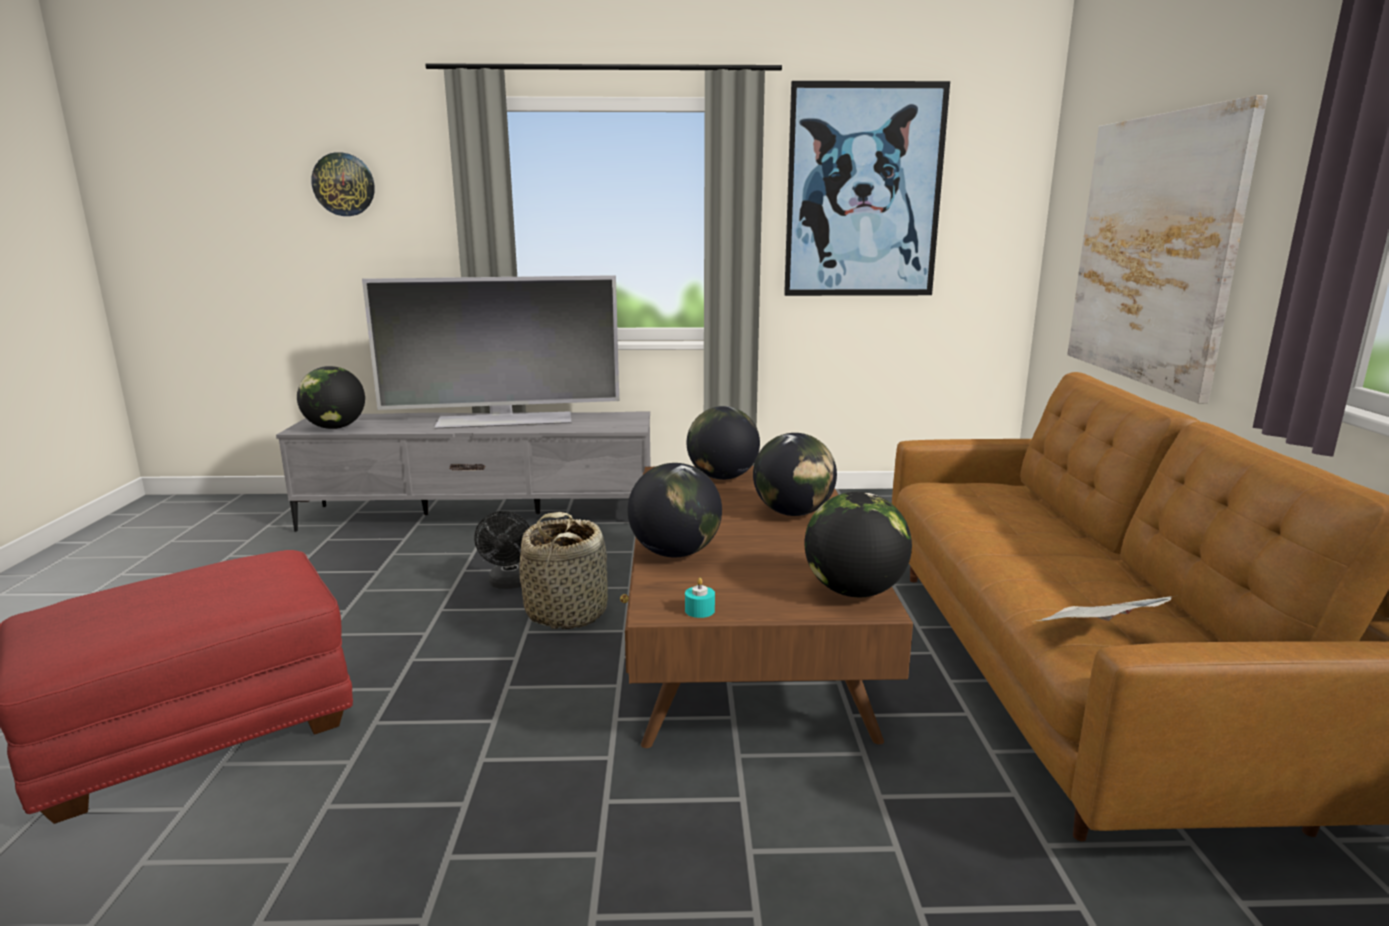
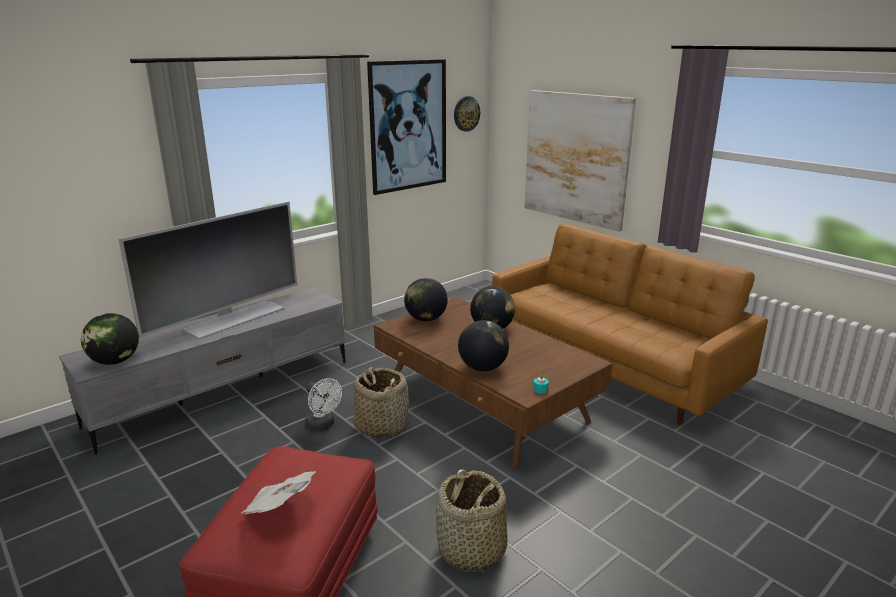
camera: 40 degrees left, 5 degrees up
(344, 184) = (52, 159): wall clock -> wall clock (466, 113)
(394, 824) = (471, 550): none -> basket
(510, 584) = (323, 424): black fan -> white fan
(854, 591) = (576, 358): globe -> none
(1096, 638) = (668, 346): newspaper -> newspaper (280, 508)

